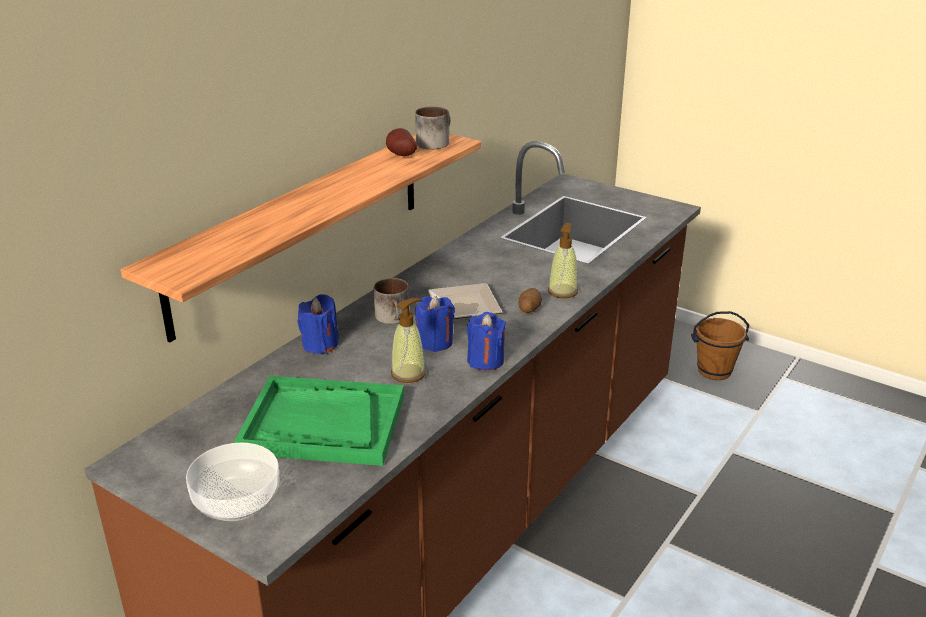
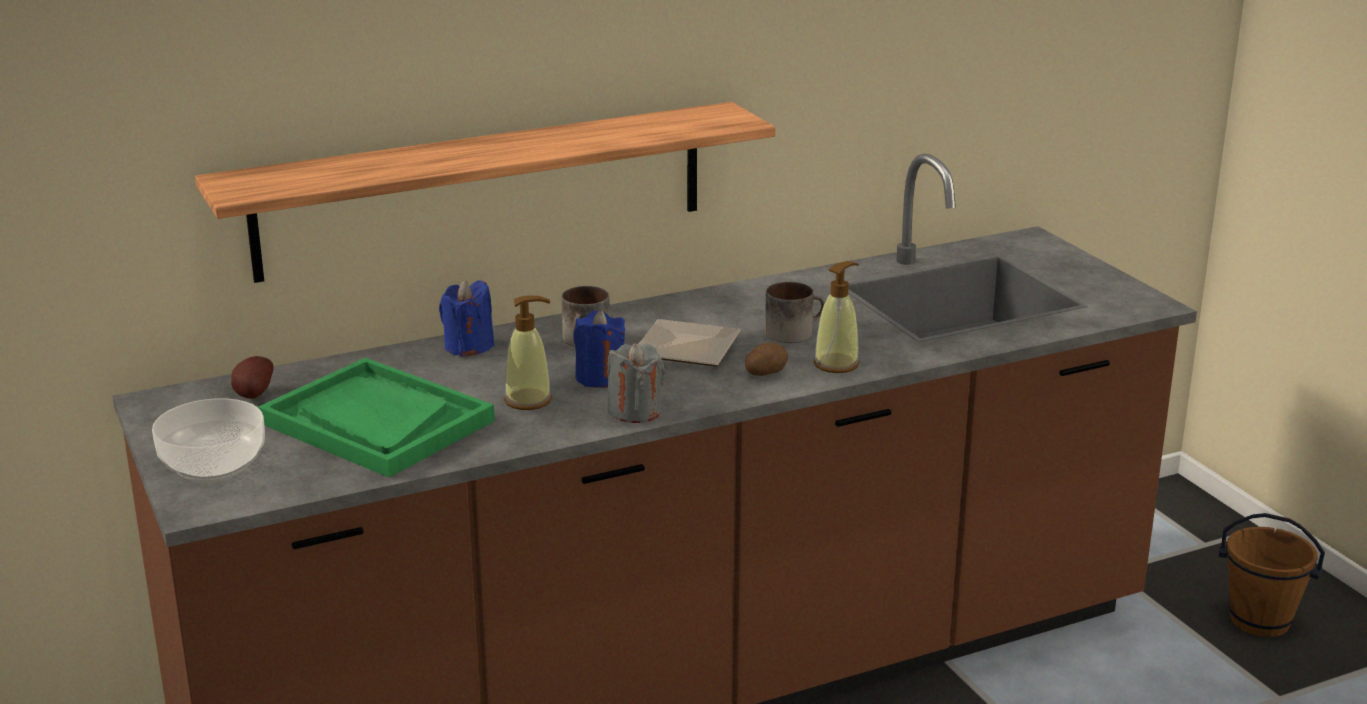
camera: 30 degrees right, 5 degrees down
(400, 155) = (646, 124): potato -> potato (252, 395)
(434, 142) = (713, 117): mug -> mug (793, 331)
(485, 360) = (635, 412): blue candle -> grey candle

